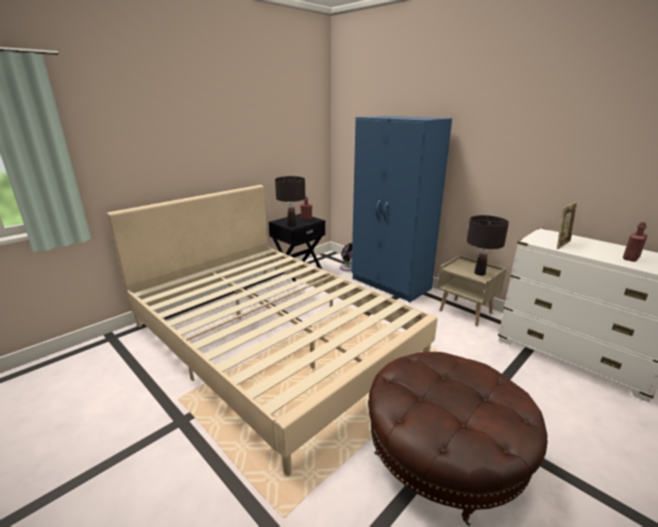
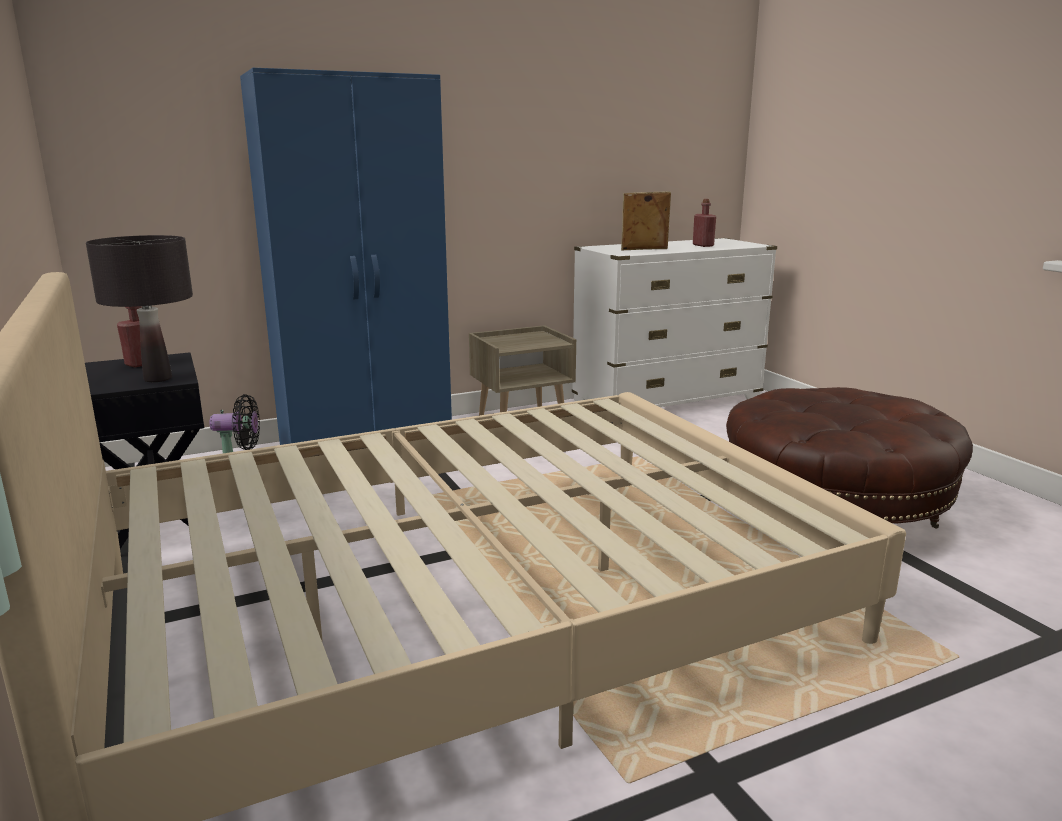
camera: 70 degrees left, 5 degrees down
(479, 273) = (539, 340): black table lamp -> none
(562, 244) = (644, 250): picture frame -> picture frame turned 75 degrees counterclockwise

